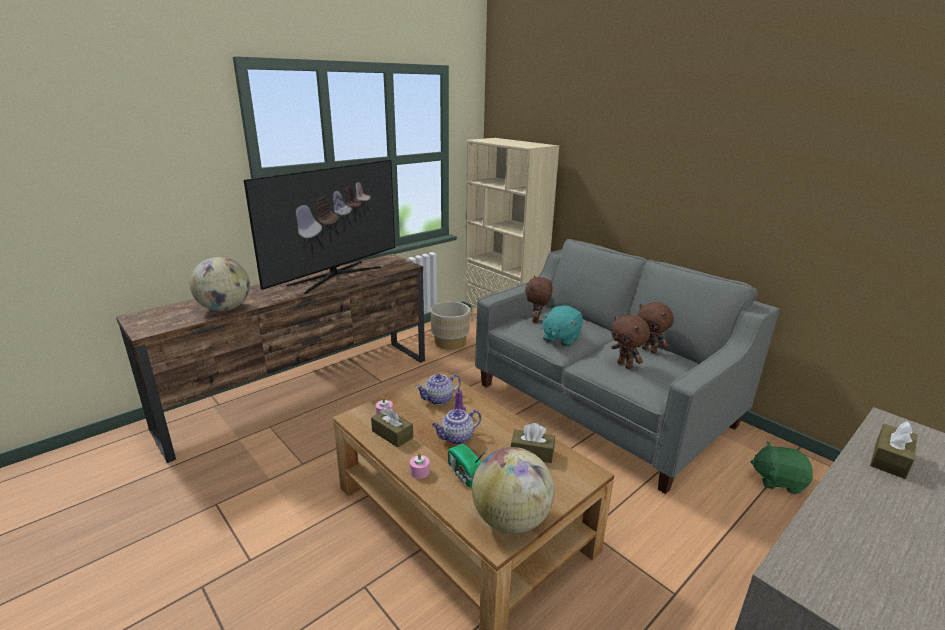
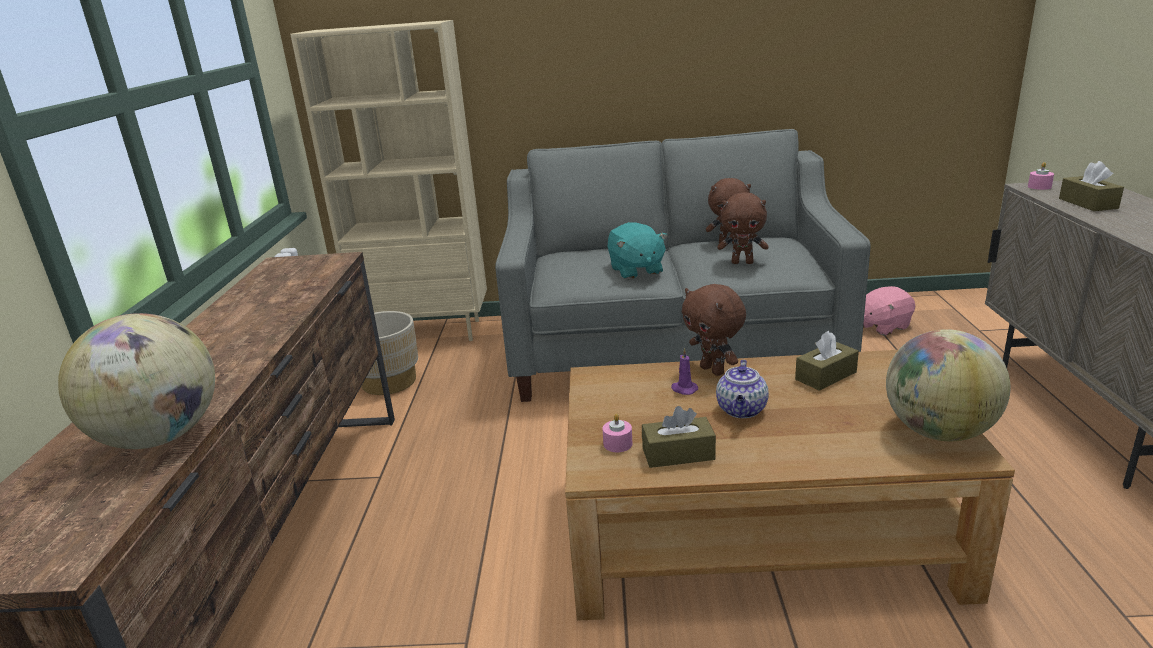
camera: 45 degrees left, 0 degrees up
(335, 276) = (251, 313): television -> none
(419, 471) = (788, 460): pink candle -> pink candle (1039, 187)
(438, 399) = (638, 393): teapot -> none
(465, 474) = (825, 431): radio -> none
(537, 320) = (573, 267): brown plush toy -> brown plush toy (713, 370)
(778, 480) = (882, 326): green plush toy -> pink plush toy

